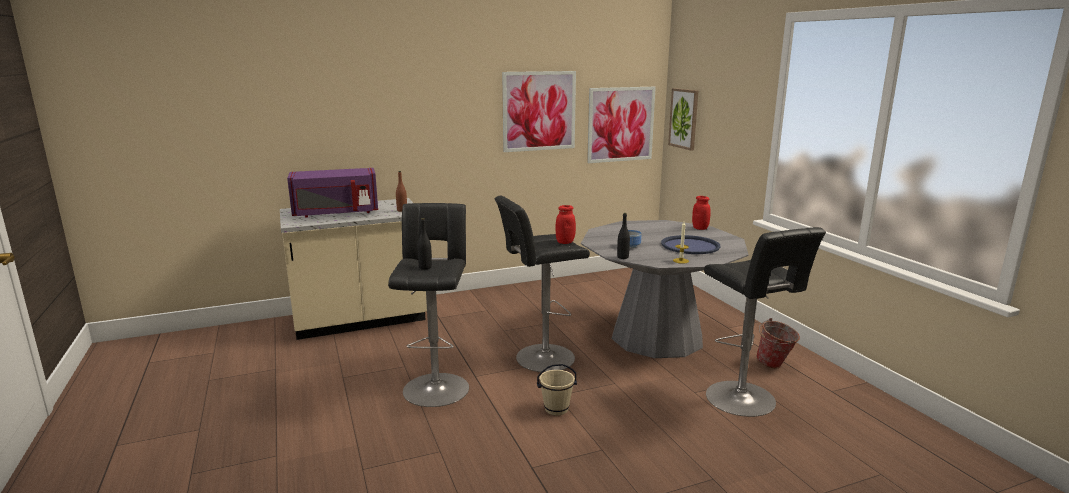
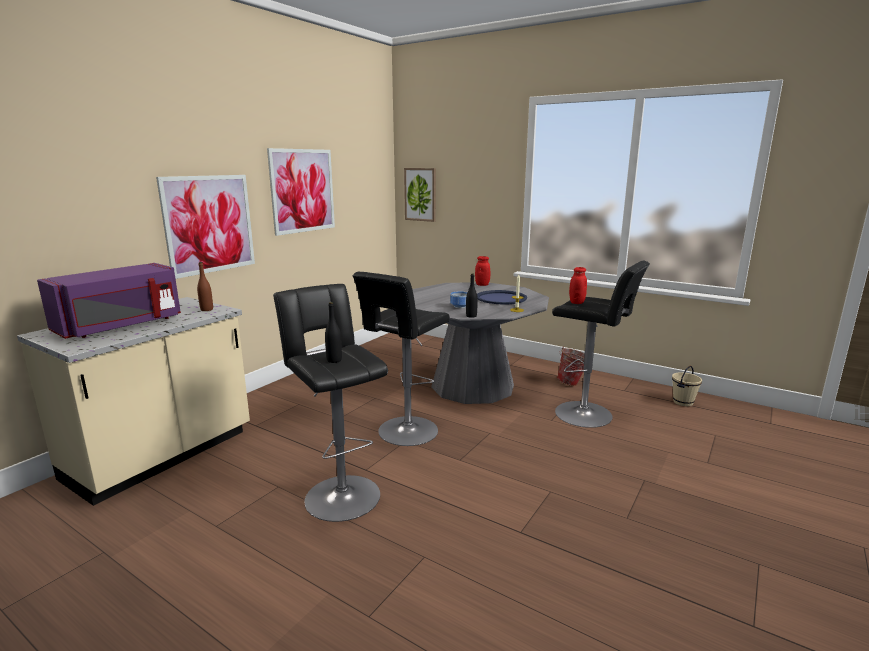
camera: 35 degrees left, 0 degrees up
(556, 409) = (473, 471): beige bucket -> beige bucket (682, 402)
(565, 242) = (419, 311): red jar -> red jar (576, 302)
(620, 124) = (366, 202): picture -> picture (209, 224)

